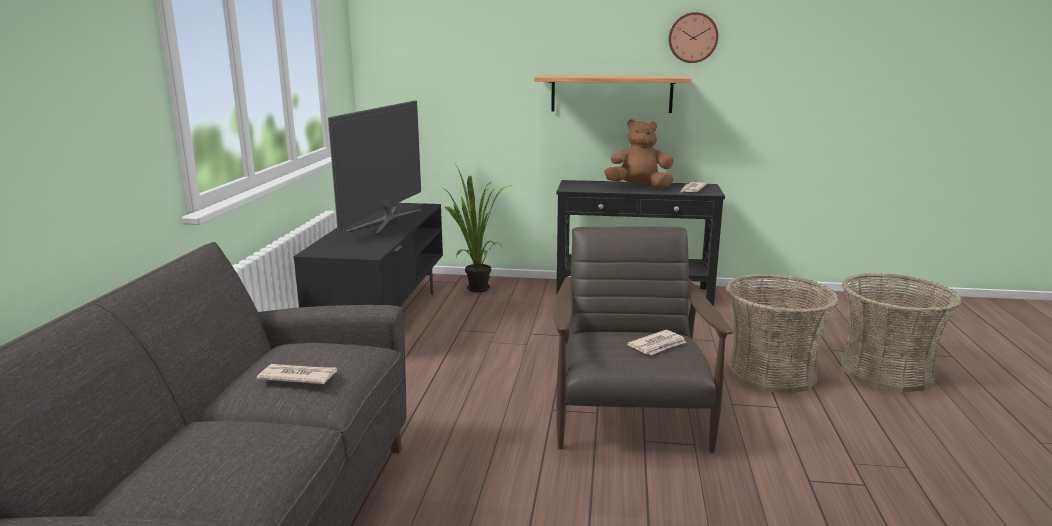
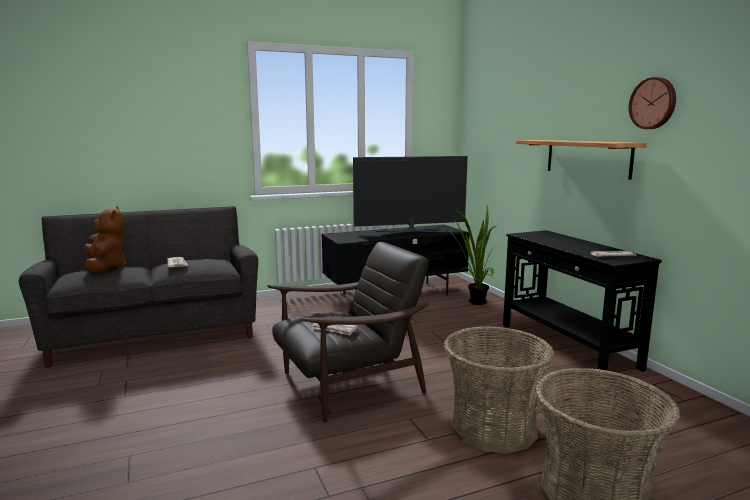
camera: 60 degrees right, 5 degrees down
(639, 187) = (576, 245): brown plush toy -> brown plush toy (105, 268)

